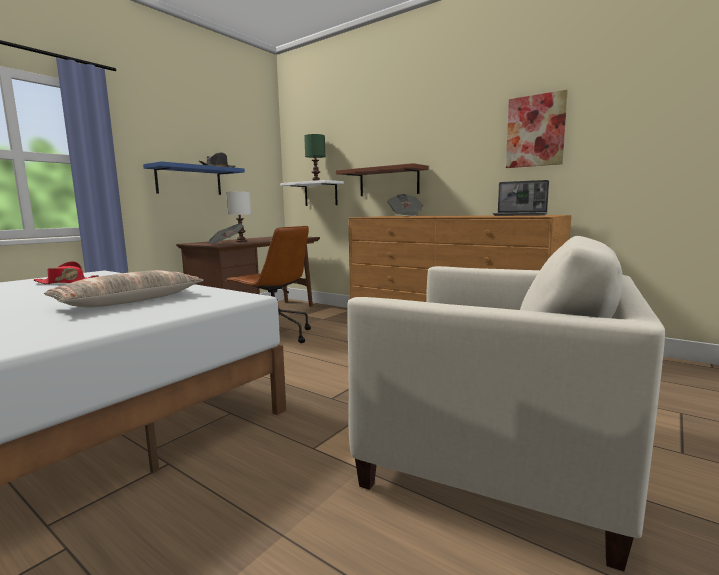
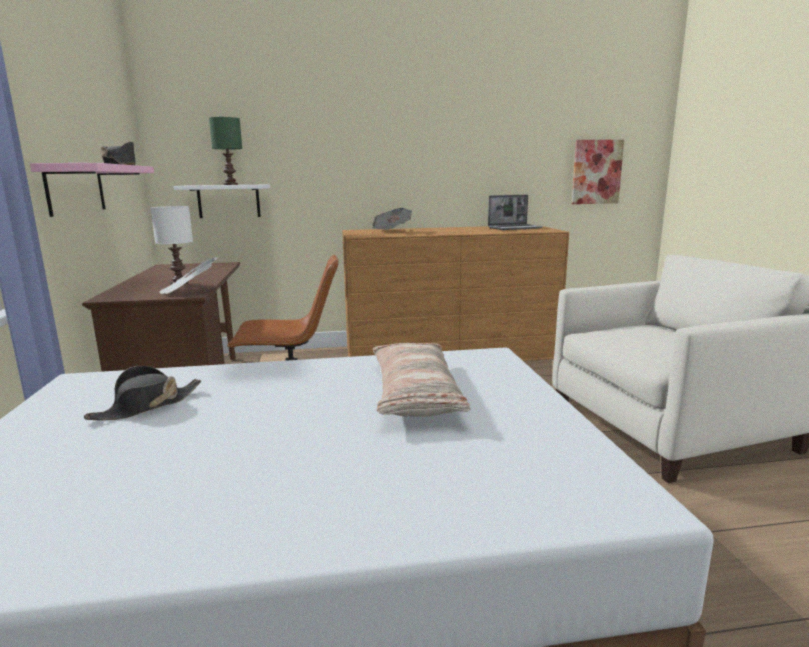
camera: 45 degrees left, 5 degrees up
(66, 283) = (147, 406): red hat -> black hat
(189, 180) = (75, 189): blue shelf -> pink shelf
(388, 182) = (342, 188): brown shelf -> none
(535, 131) = (505, 146): picture -> picture (596, 172)

